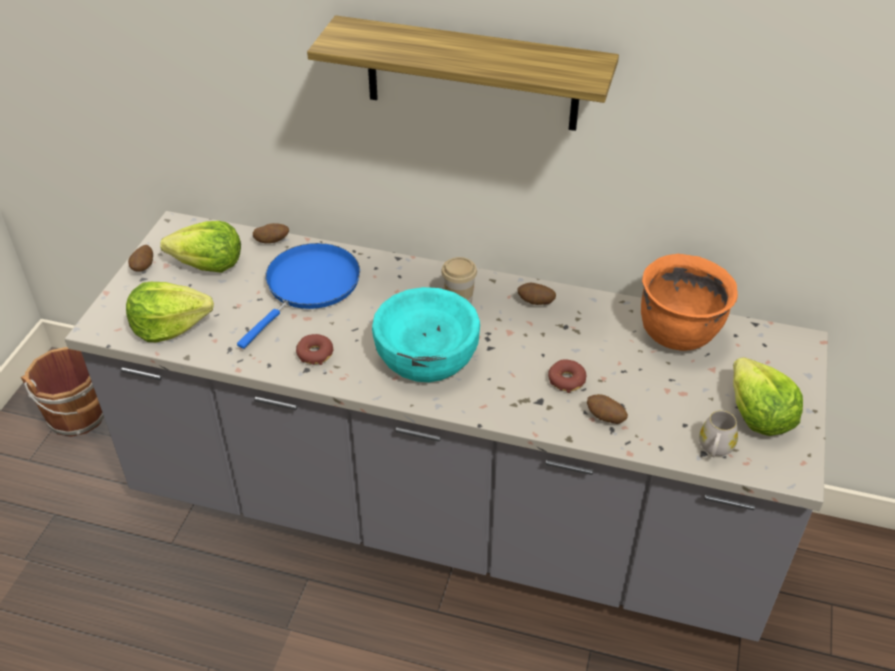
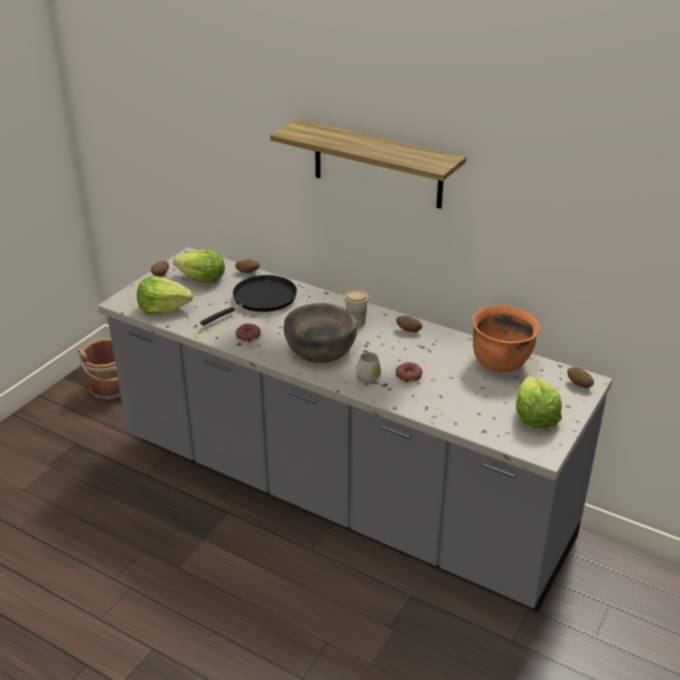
camera: 15 degrees right, 10 degrees down
(309, 286) = (261, 300): blue frying pan -> black frying pan
(427, 355) = (321, 348): turquoise bowl -> brown bowl
(605, 418) = (425, 401): potato -> potato (578, 384)
(714, 449) = (493, 430): white mug -> white mug (366, 379)

